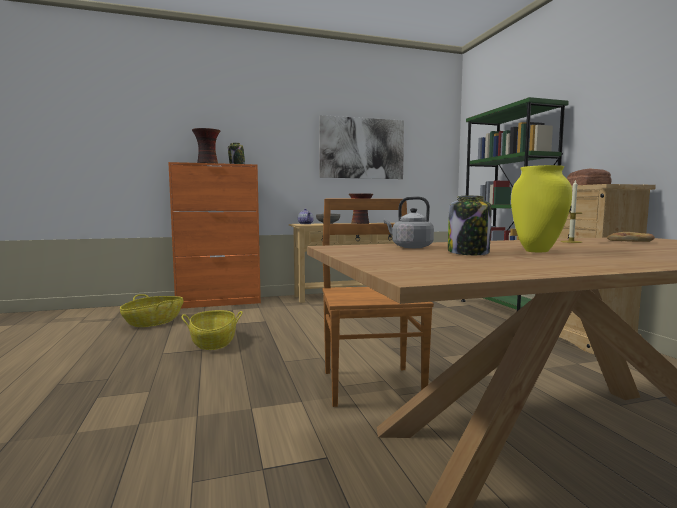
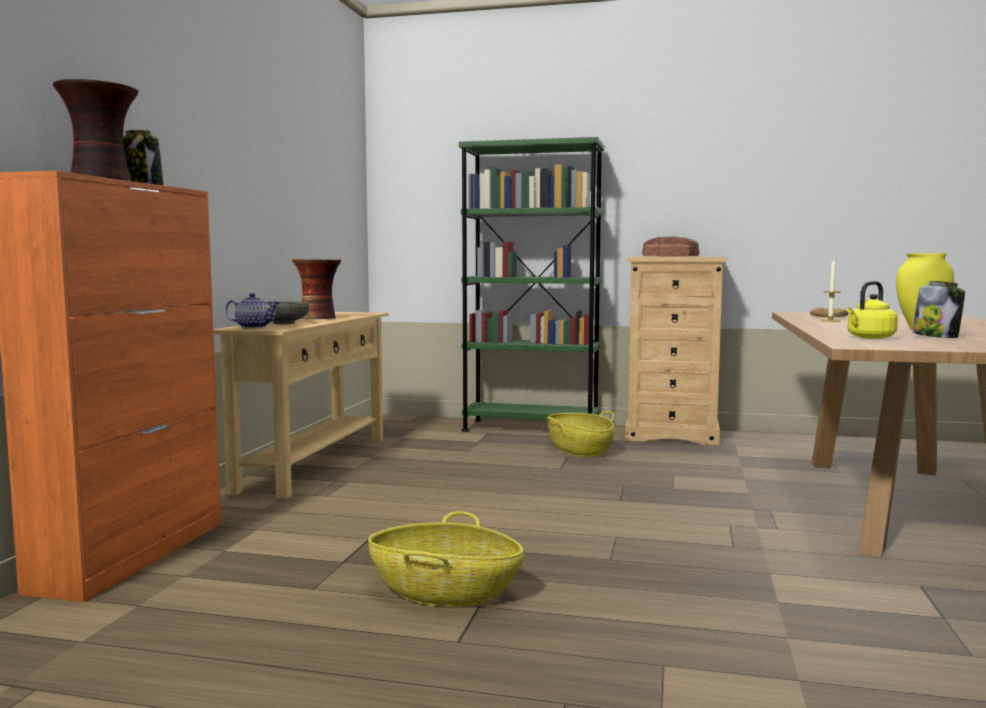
camera: 60 degrees left, 0 degrees up
(154, 322) = (175, 635): basket -> basket (579, 450)
(362, 148) = (283, 167): picture -> none
(371, 384) = (737, 532): brown chair -> none
(410, 247) = (869, 337): grey kettle -> yellow kettle

